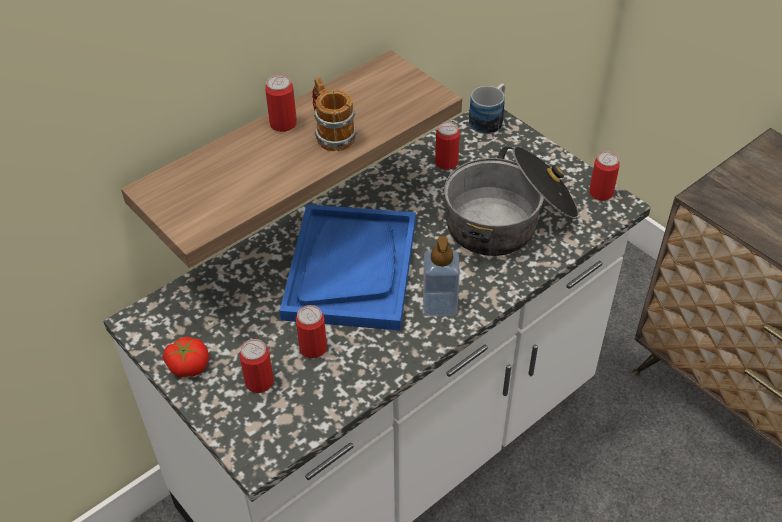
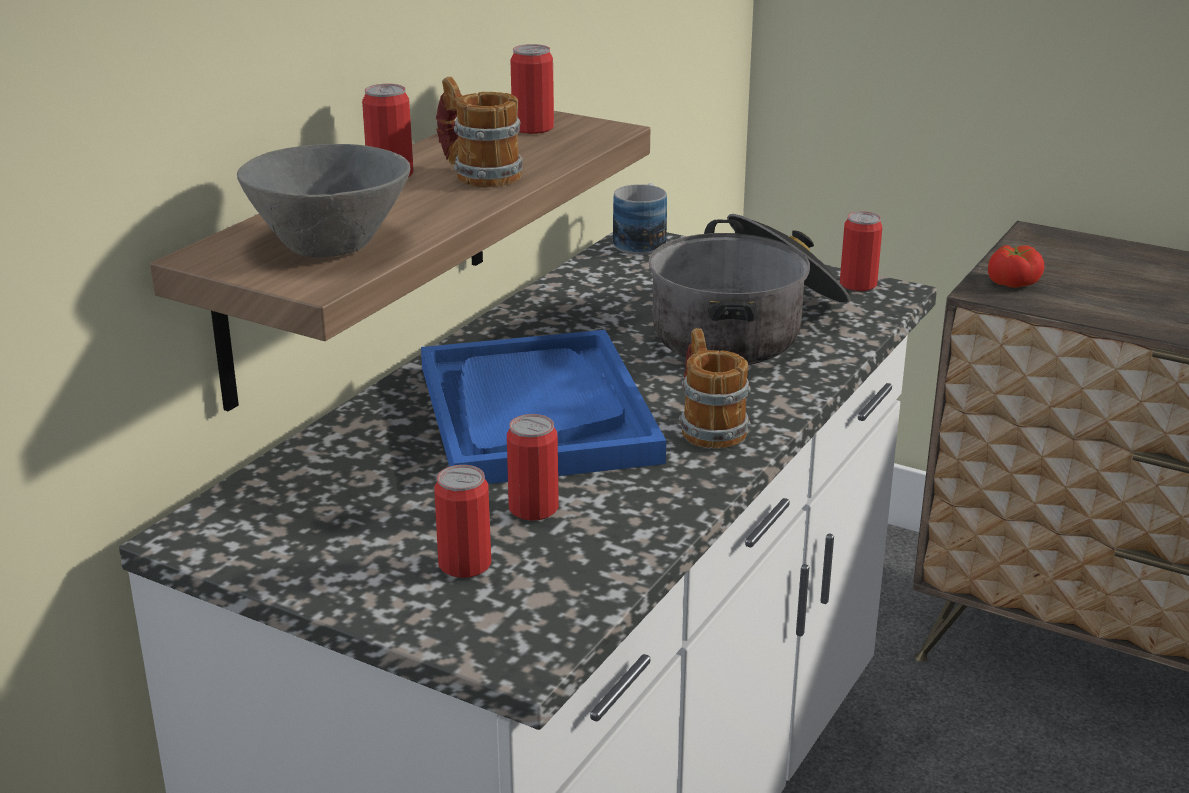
camera: 20 degrees left, 20 degrees down
(188, 365) = (319, 568): tomato -> tomato (1012, 282)
(220, 192) = (335, 243): none -> grey bowl
(439, 304) = (708, 426): soap dispenser -> mug
(446, 162) = (609, 288): can -> can (533, 128)

